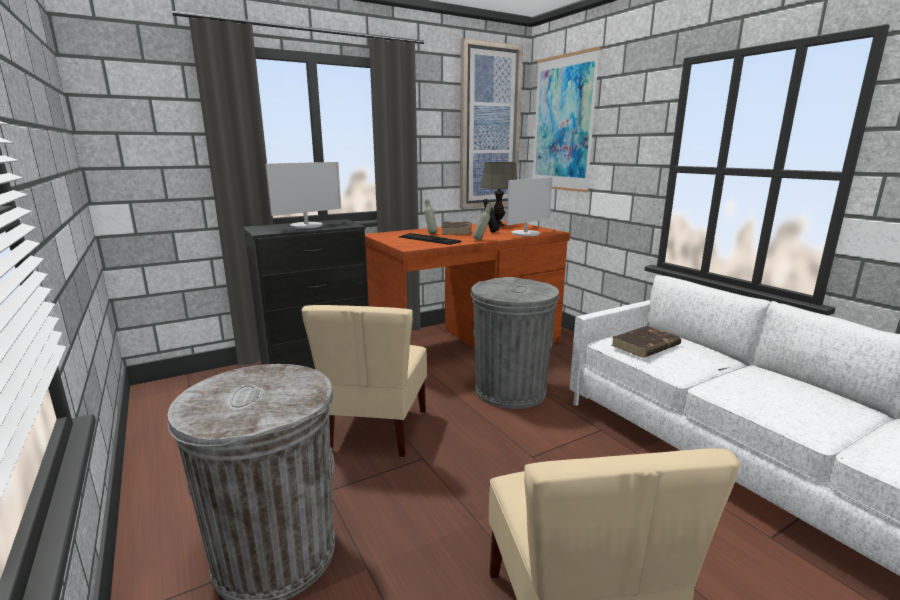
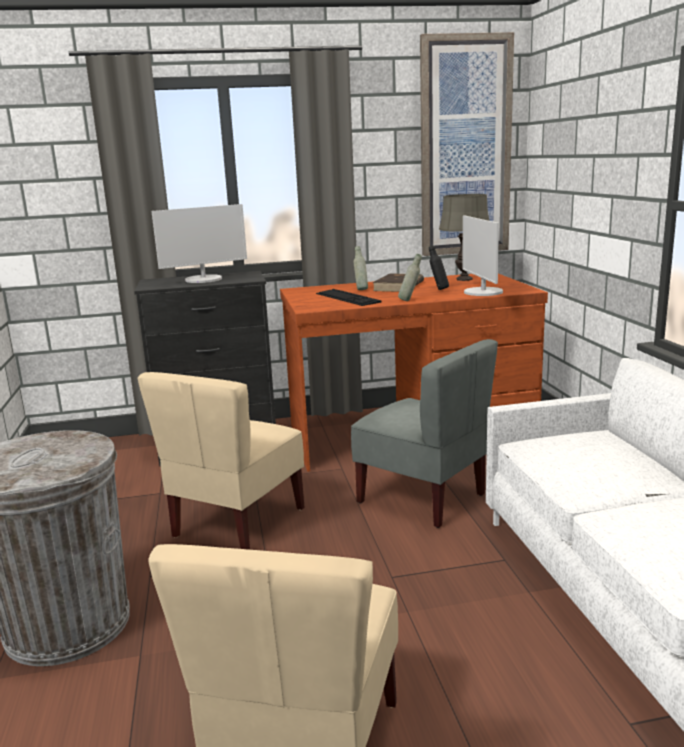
camera: 20 degrees right, 0 degrees up
(510, 391) = (423, 498): grey trash can -> grey chair
(526, 233) = (482, 292): monitor -> monitor turned 105 degrees clockwise
(563, 124) = (560, 139): picture -> none
(645, 345) = (566, 453): brown book -> none

